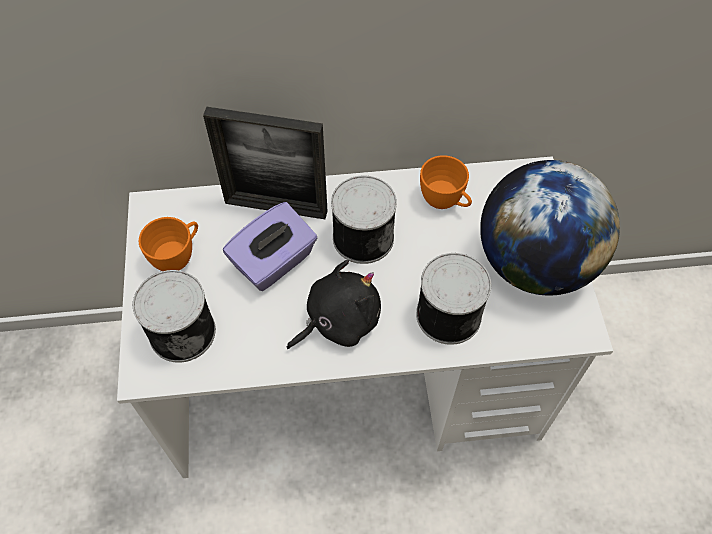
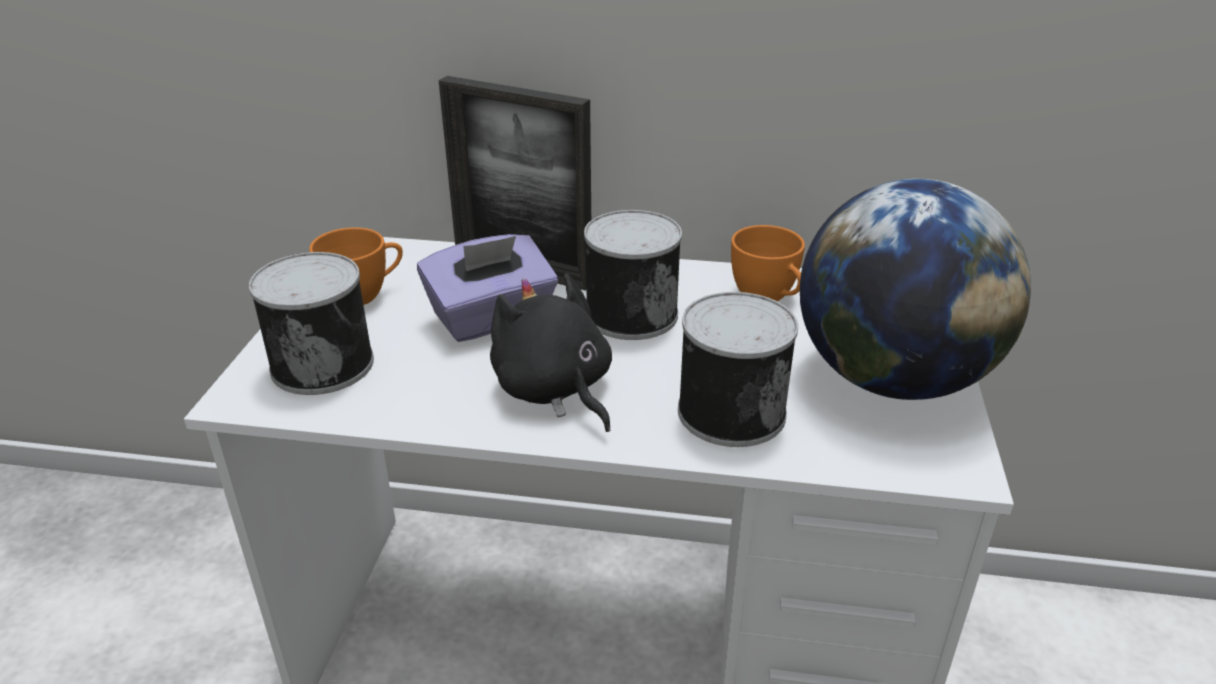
camera: 15 degrees right, 25 degrees down
(338, 320) = (554, 390): black plush toy -> black plush toy turned 105 degrees counterclockwise

